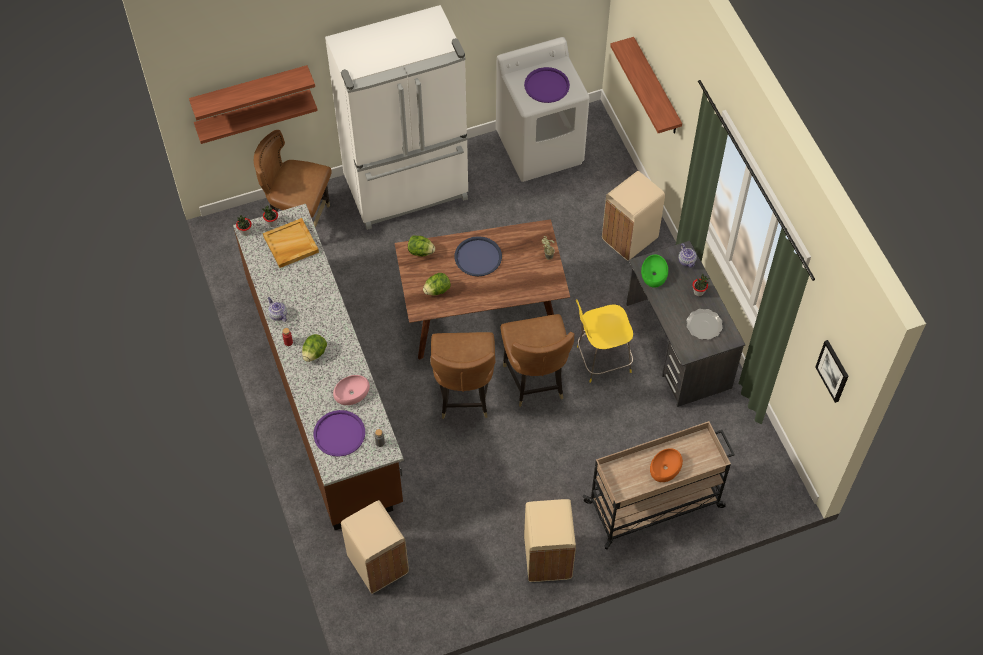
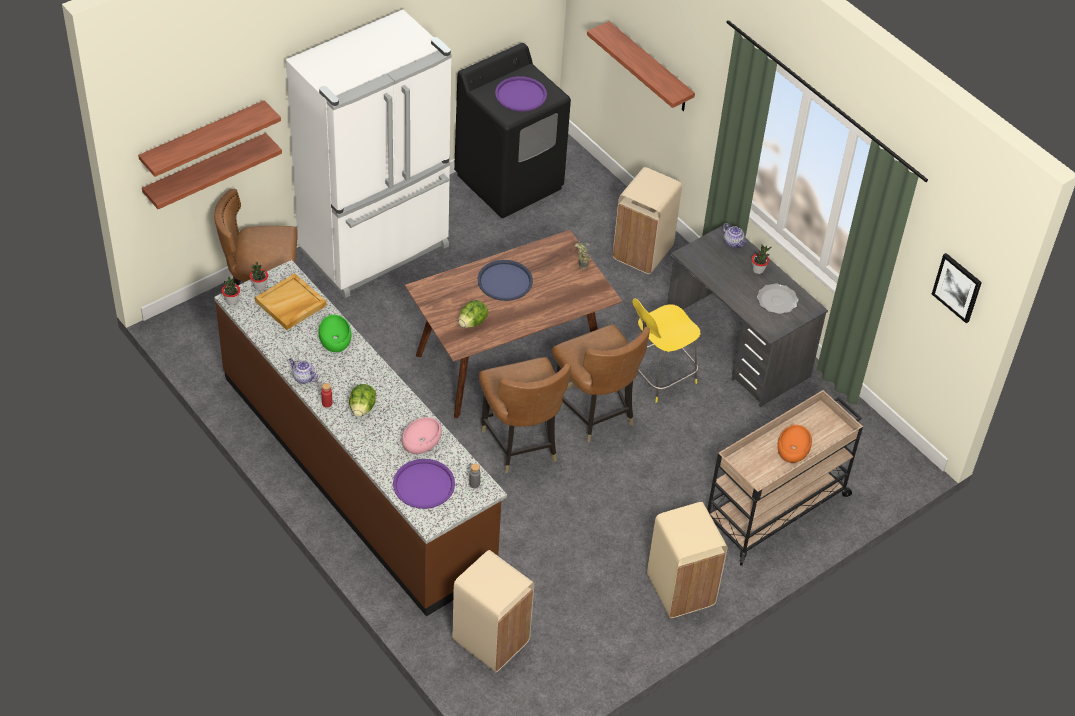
camera: 20 degrees left, 10 degrees down
(420, 251) = (438, 288): lettuce -> none
(540, 147) = (509, 181): white washing machine -> black washing machine
(654, 274) = (704, 261): green bowl -> green bowl (335, 338)

